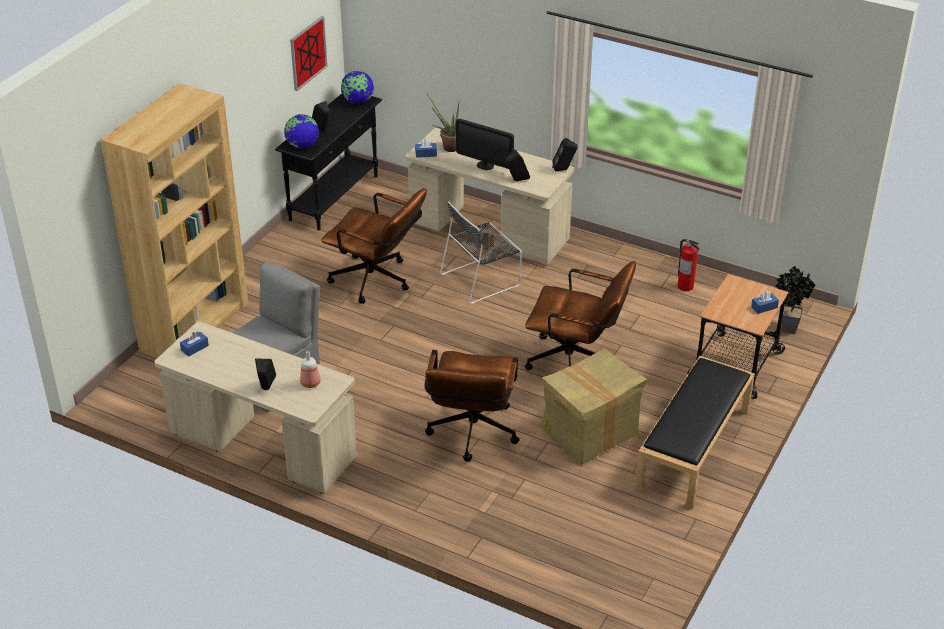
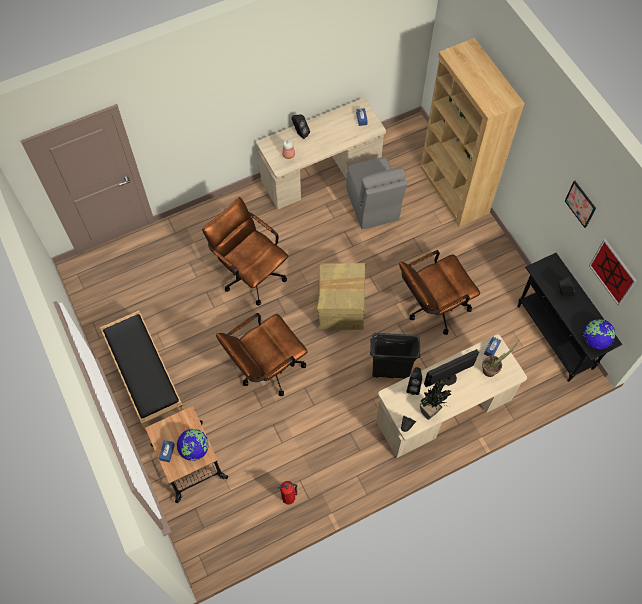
camera: 125 degrees right, 25 degrees up
(262, 58) = (580, 204): none -> picture
(302, 146) = (548, 270): globe -> globe (195, 449)
(482, 279) = (391, 371): black chair -> black trash can
(589, 432) = (204, 333): cardboard box -> cardboard box (340, 307)
(786, 327) = (197, 529): potted plant -> potted plant (431, 412)

